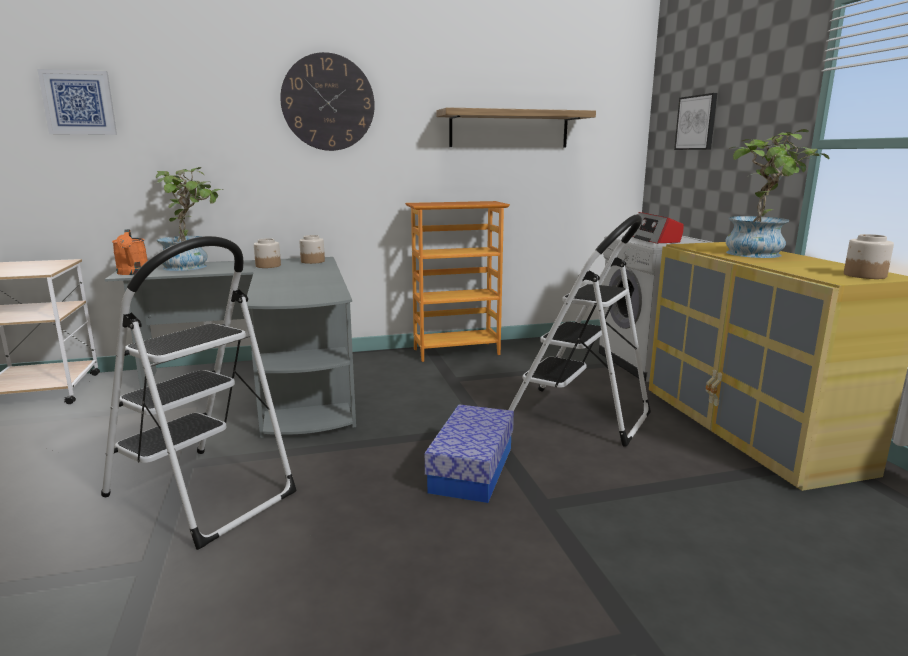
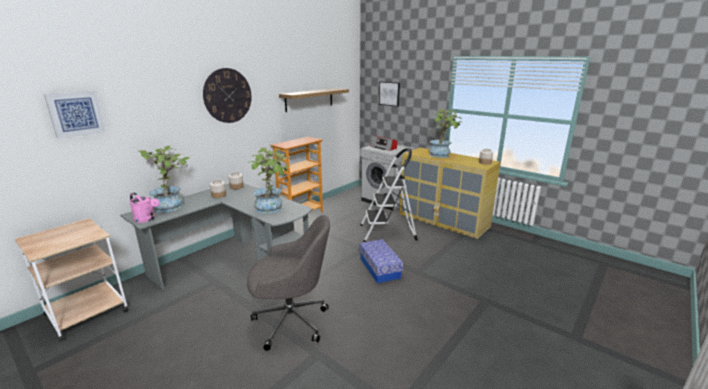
camera: 35 degrees left, 5 degrees up
(133, 273) = (147, 219): orange watering can -> pink watering can
(202, 496) = (292, 322): step ladder -> grey office chair
(294, 289) = (272, 208): none -> potted plant

